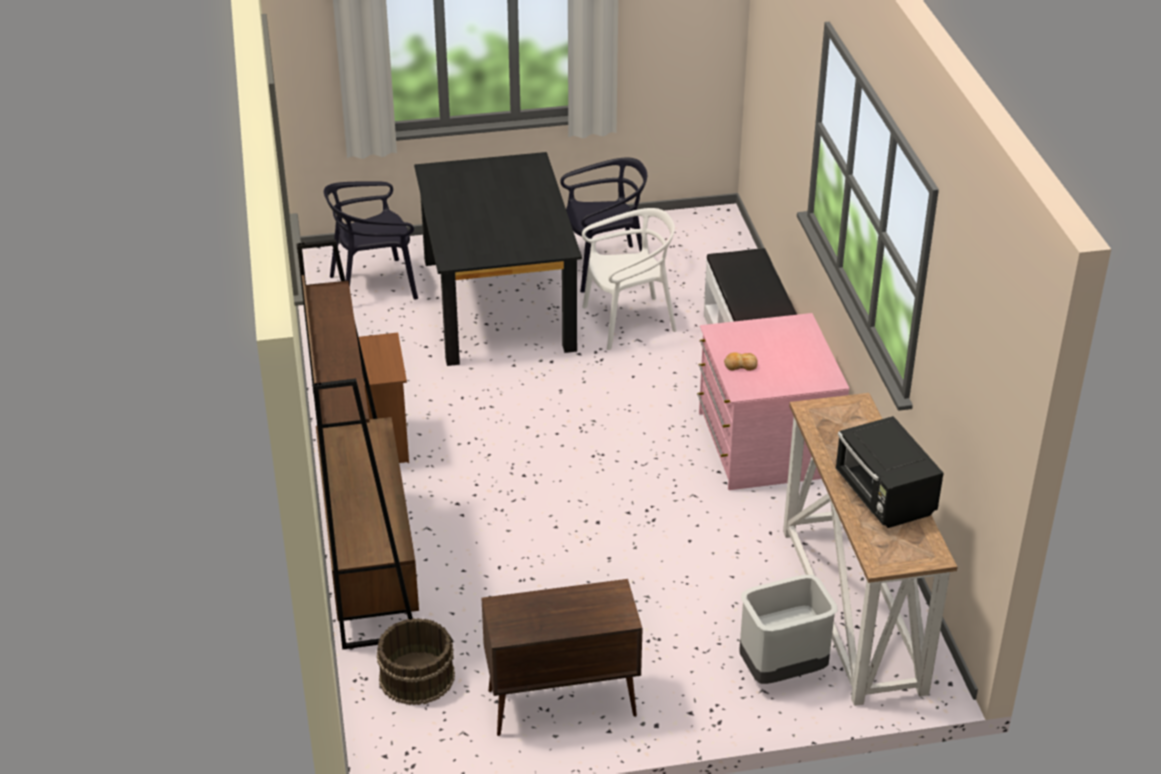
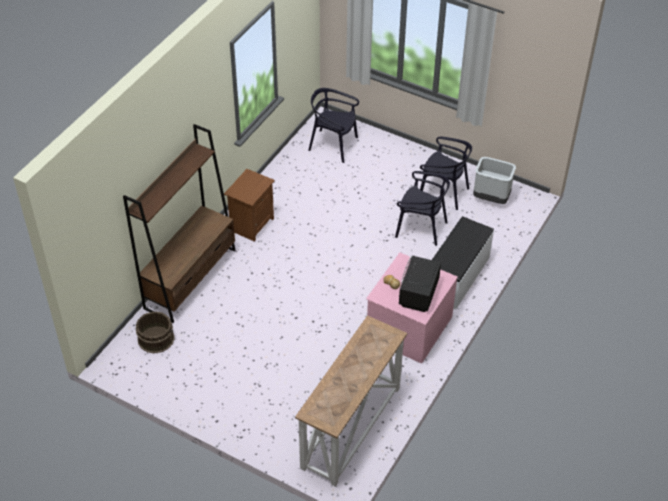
camera: 40 degrees right, 10 degrees up
(499, 304) = (375, 185): black dining table -> none
(560, 704) = (193, 386): brown cabinet -> none
(628, 322) = (421, 228): white chair -> black chair
(782, 670) = (291, 433): grey trash can -> grey trash can (491, 198)
(884, 497) = (348, 385): black microwave -> black microwave (418, 294)

